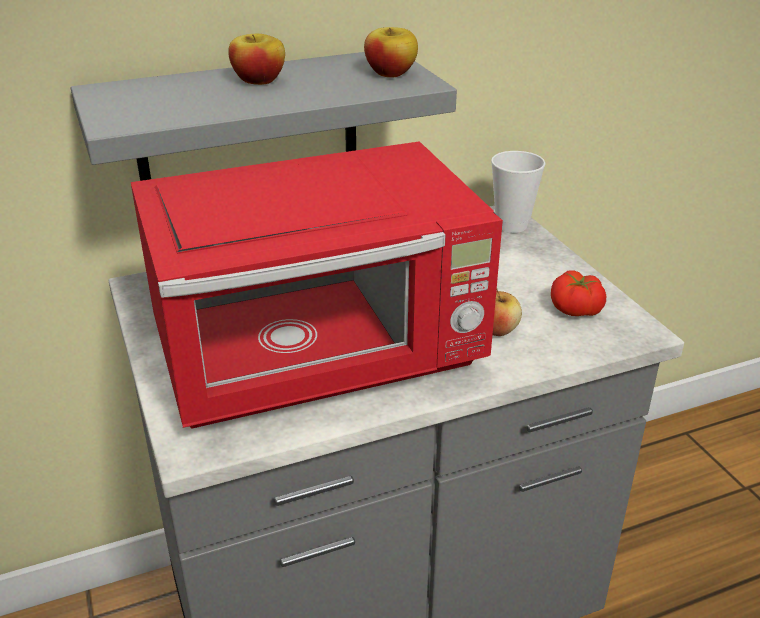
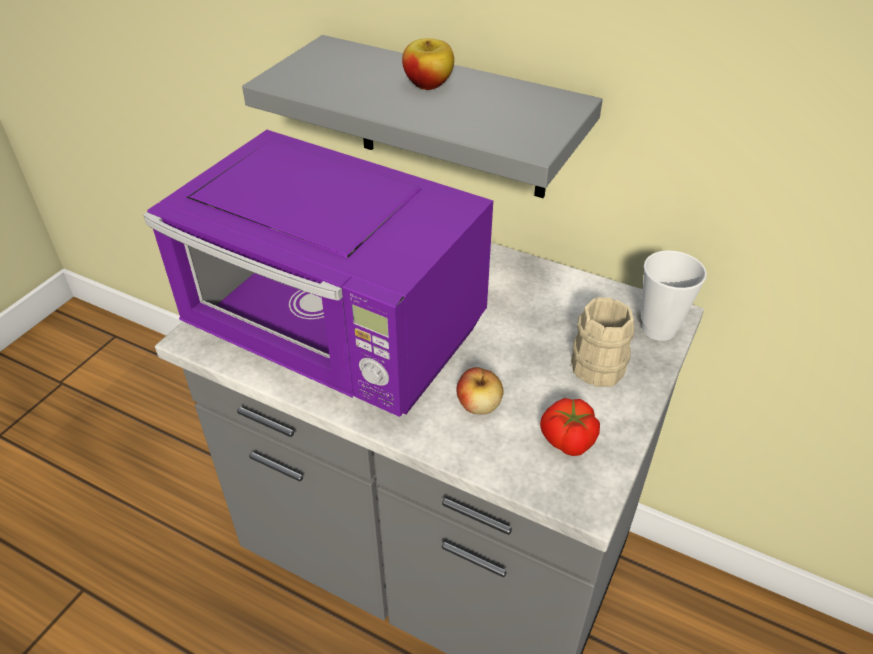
camera: 50 degrees right, 10 degrees up
(321, 360) = (338, 336): red microwave -> purple microwave
(390, 73) = (532, 123): apple -> none
(512, 262) = (596, 361): none -> beige mug

